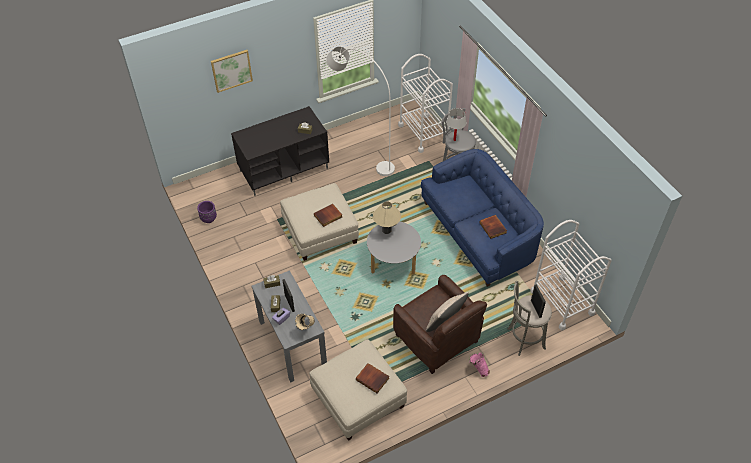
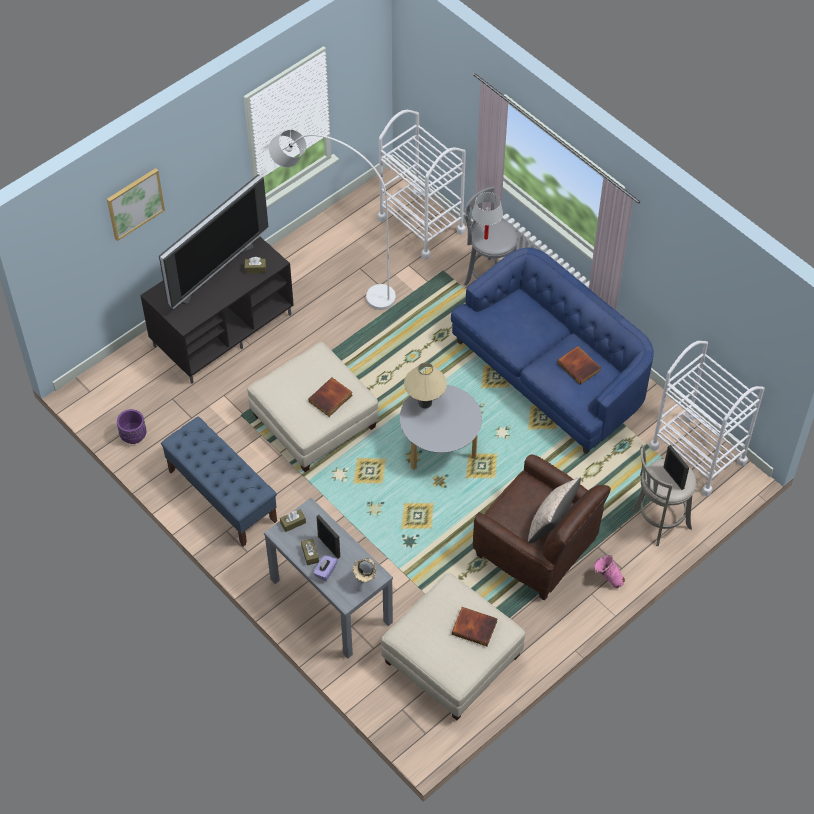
camera: 15 degrees left, 5 degrees up
(248, 264) = (222, 496): none -> blue bench
(280, 127) = (214, 270): none -> television

